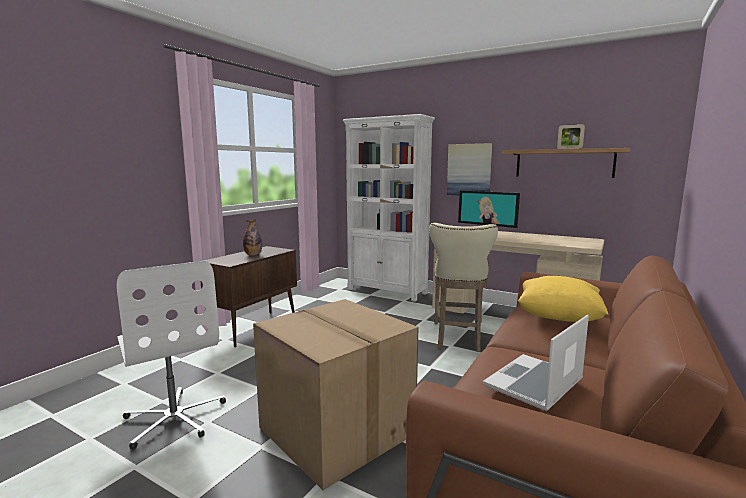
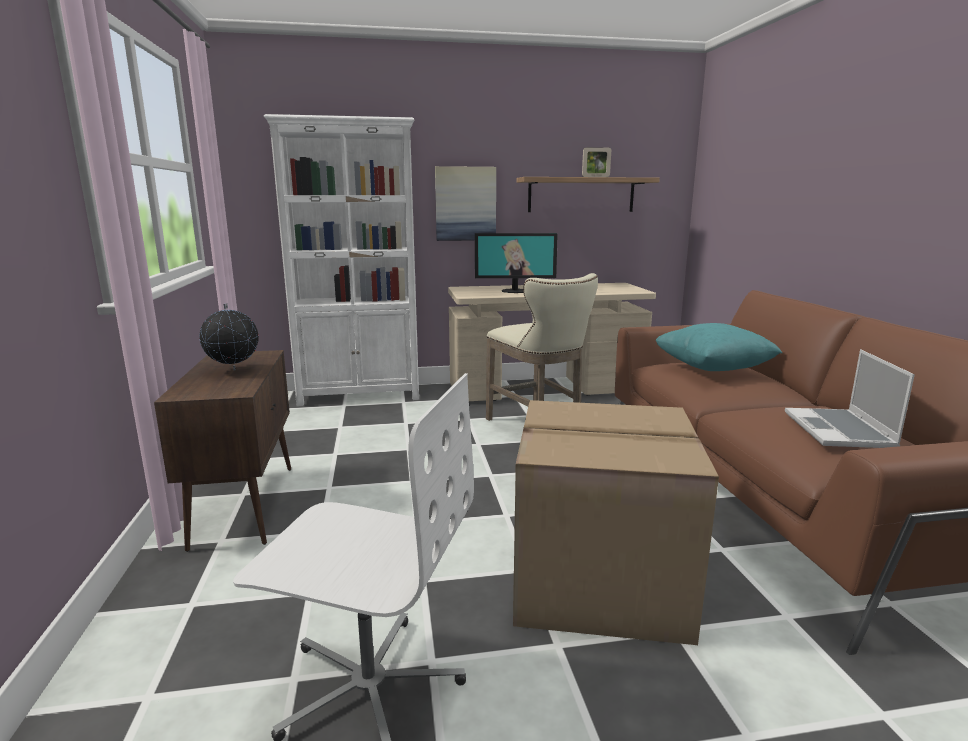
camera: 40 degrees left, 5 degrees up
(253, 255) = (233, 370): bottle -> globe
(558, 318) = (712, 369): yellow pillow -> turquoise pillow

